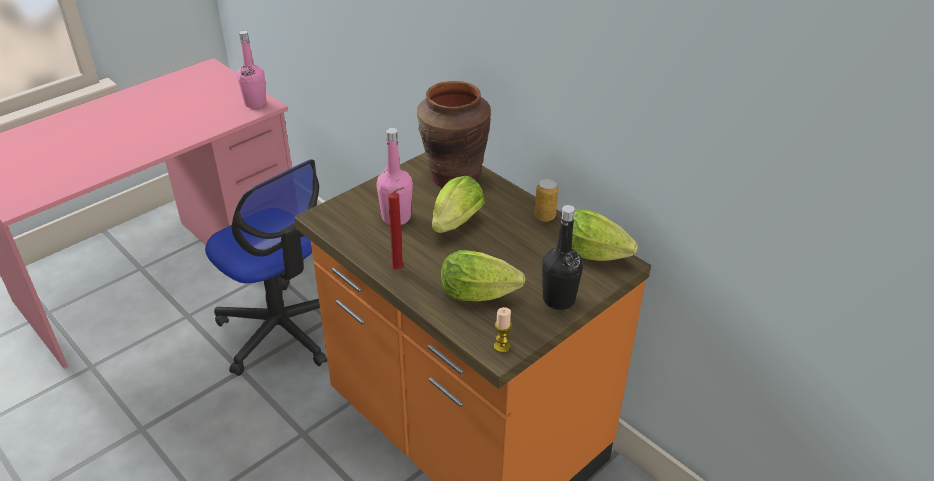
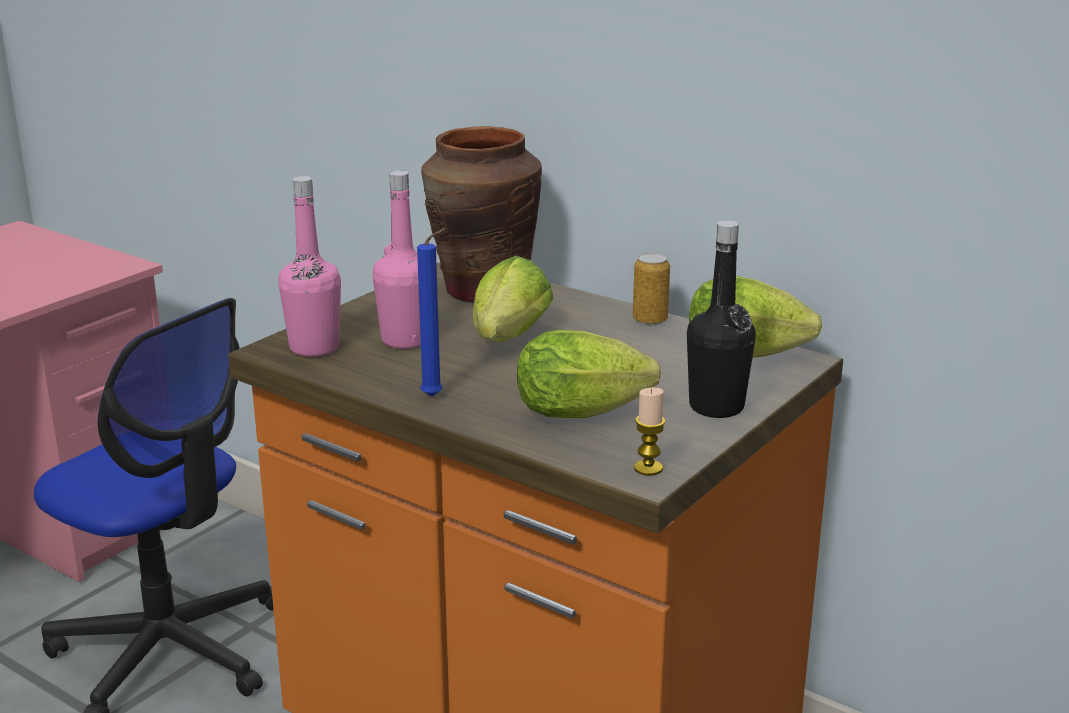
camera: 10 degrees left, 15 degrees down
(255, 103) = (106, 264): pink bottle -> pink bottle (314, 348)
(399, 269) = (435, 396): red candle -> blue candle

